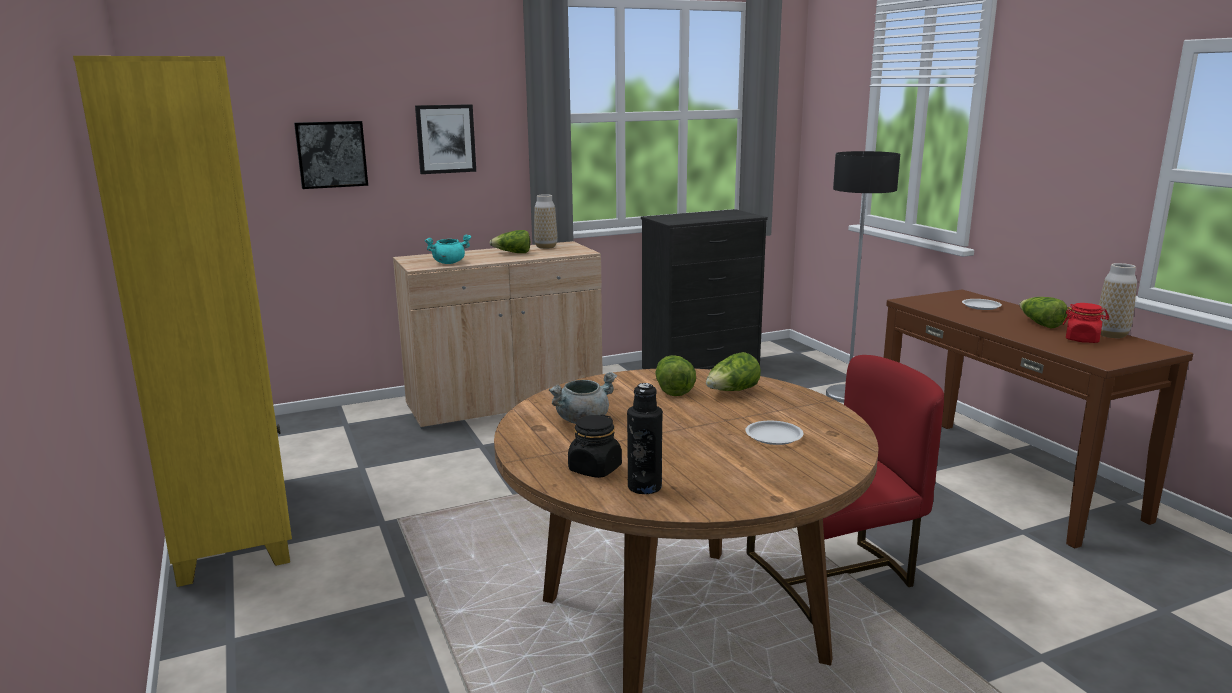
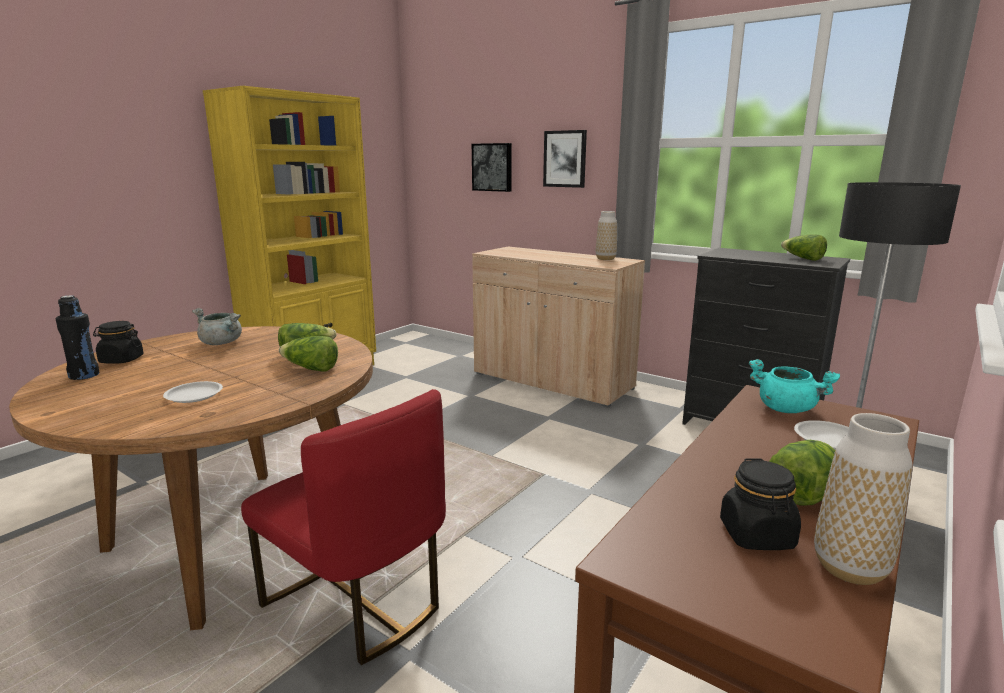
camera: 60 degrees right, 0 degrees up
(449, 263) = (510, 254): turquoise cooking pot -> turquoise cooking pot (786, 409)
(513, 253) = (567, 257): lettuce -> lettuce (802, 258)
(1082, 339) = (757, 535): red jar -> black jar

